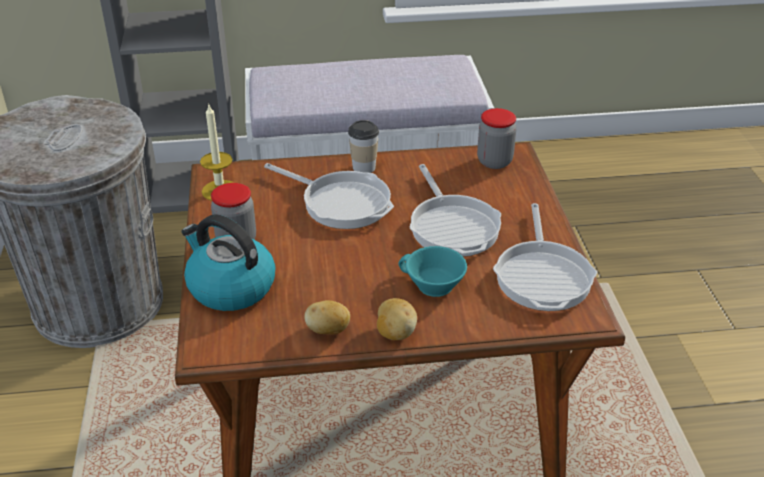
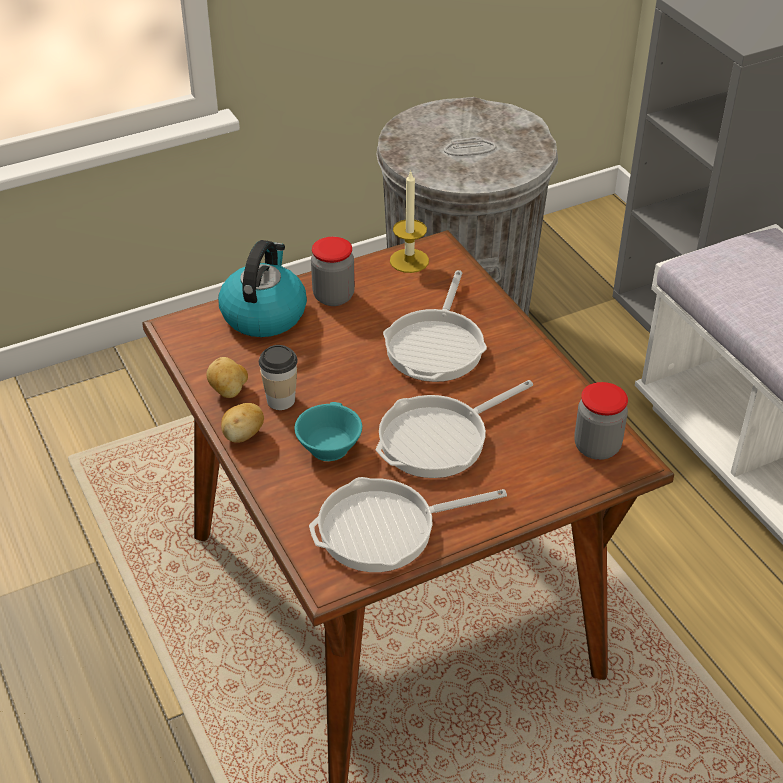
camera: 70 degrees right, 5 degrees up
(364, 167) = (513, 345): cup -> cup (281, 400)

